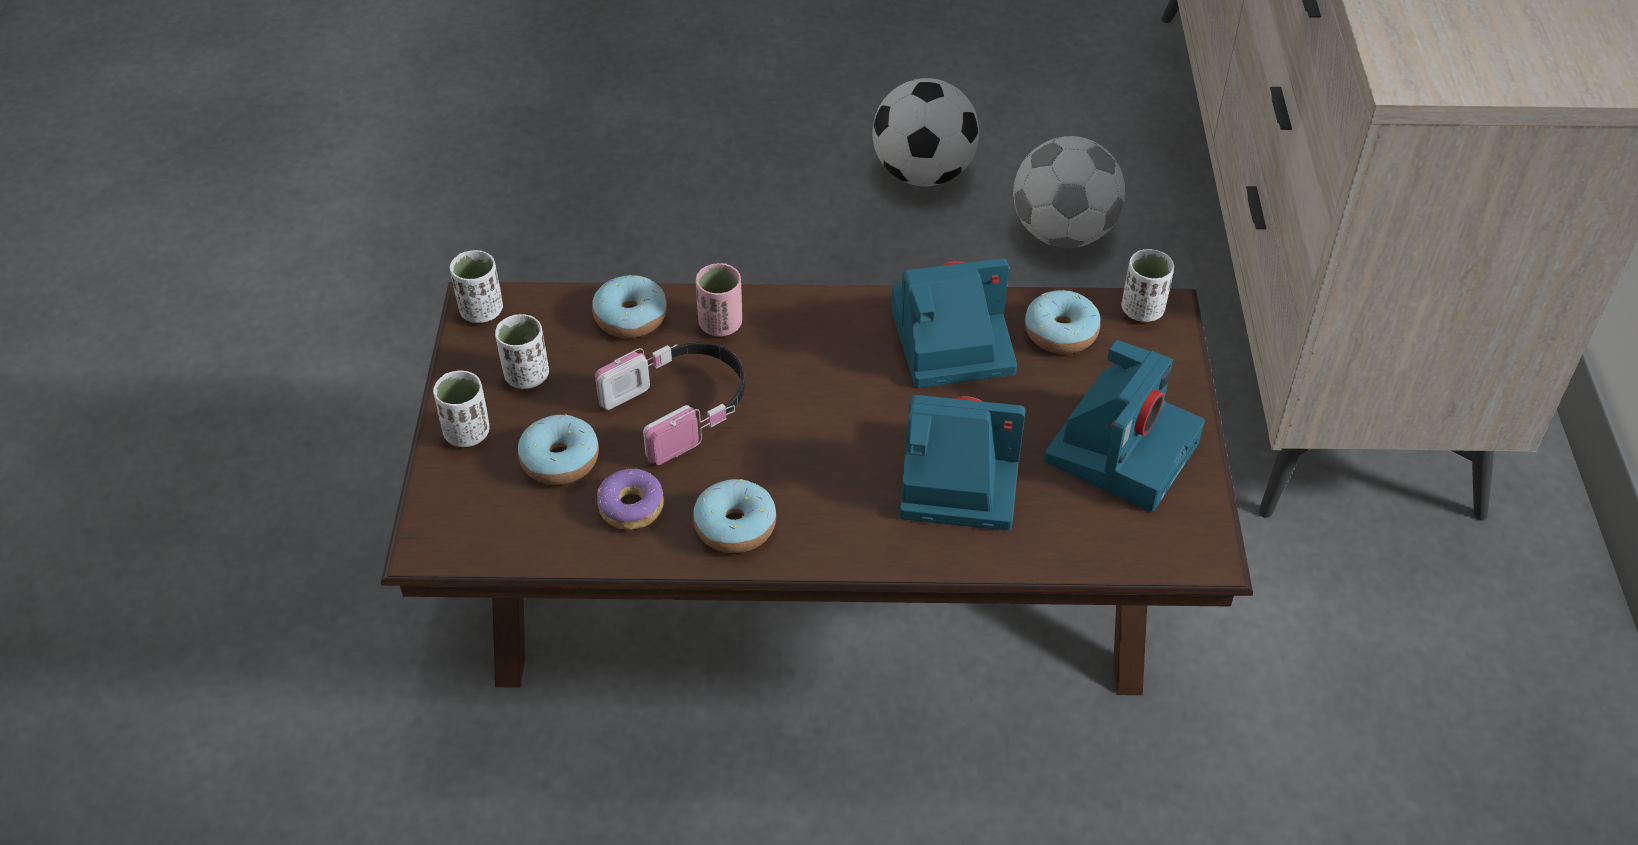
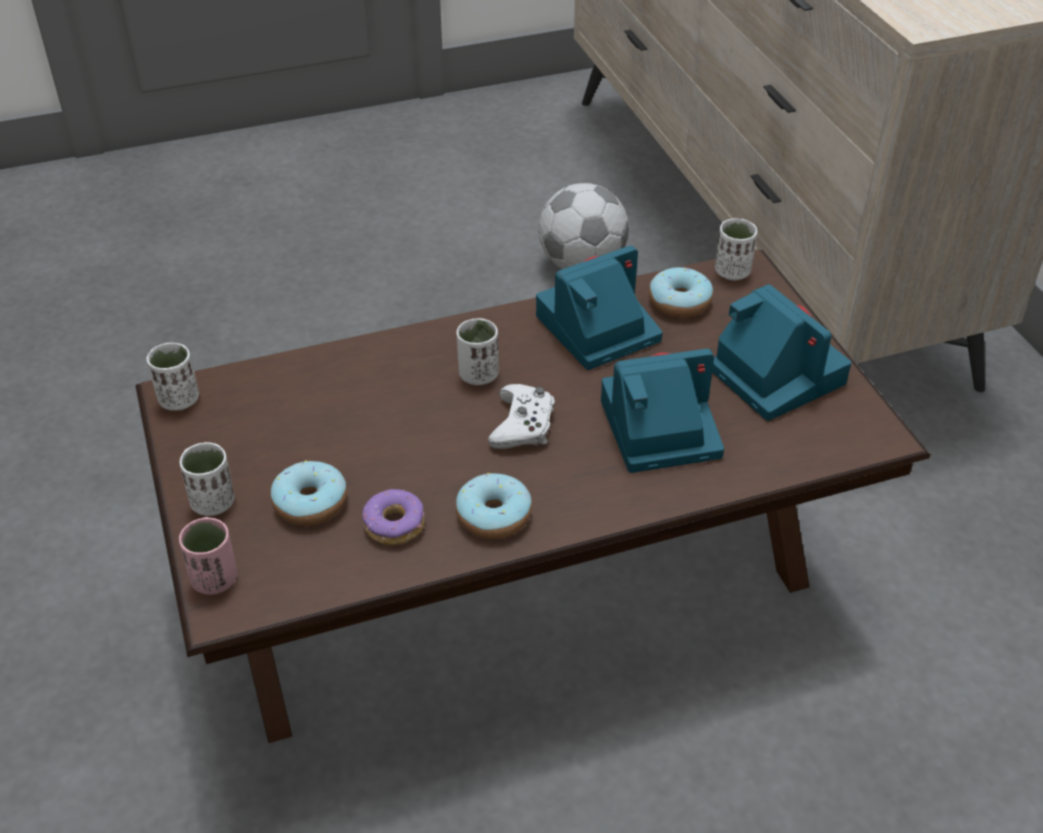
camera: 20 degrees left, 5 degrees down
(526, 376) = (246, 442): white cup -> white cup (478, 375)
(631, 317) = (318, 373): donut -> none
(681, 408) = (398, 434): headphones -> none
(720, 324) = (399, 361): pink cup -> pink cup (214, 580)
(814, 433) = (522, 425): none -> white game controller
(923, 173) = (453, 246): football -> none
(1122, 448) = (774, 375): camera -> camera turned 45 degrees counterclockwise

